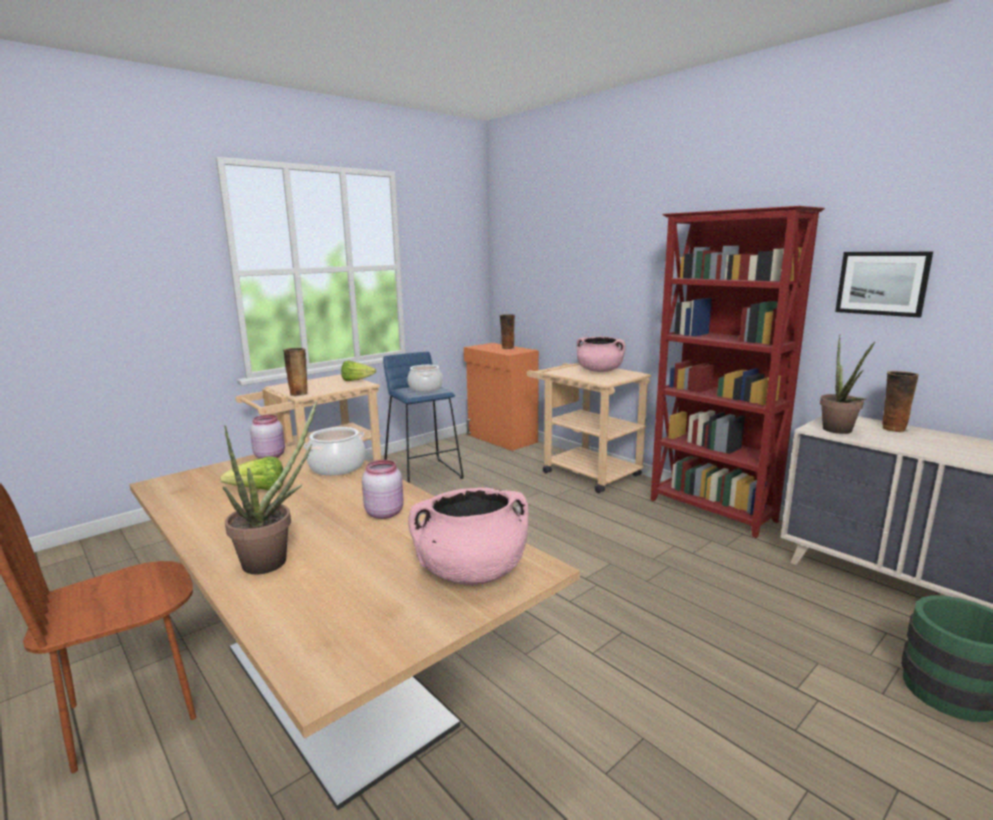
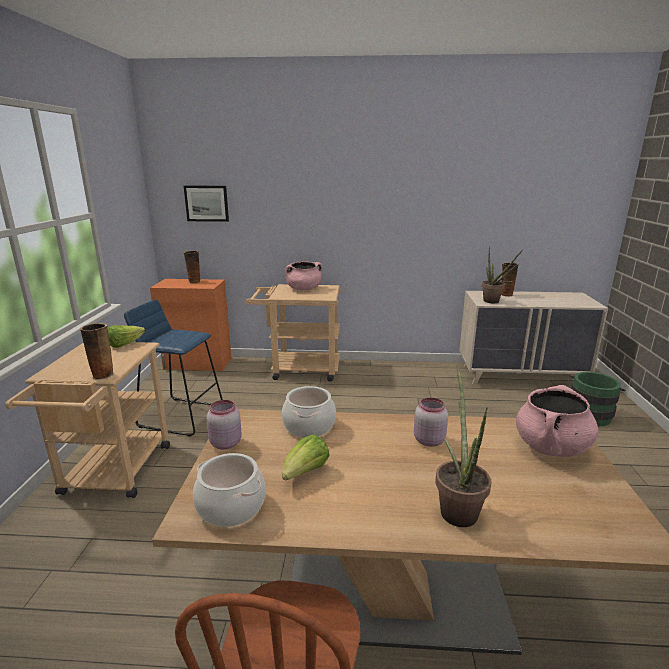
camera: 45 degrees left, 5 degrees up
(425, 388) = (177, 335): cooking pot -> cooking pot (230, 506)
(712, 511) = (403, 369): red bookcase -> none
(882, 283) = (488, 213): picture -> picture (207, 203)

